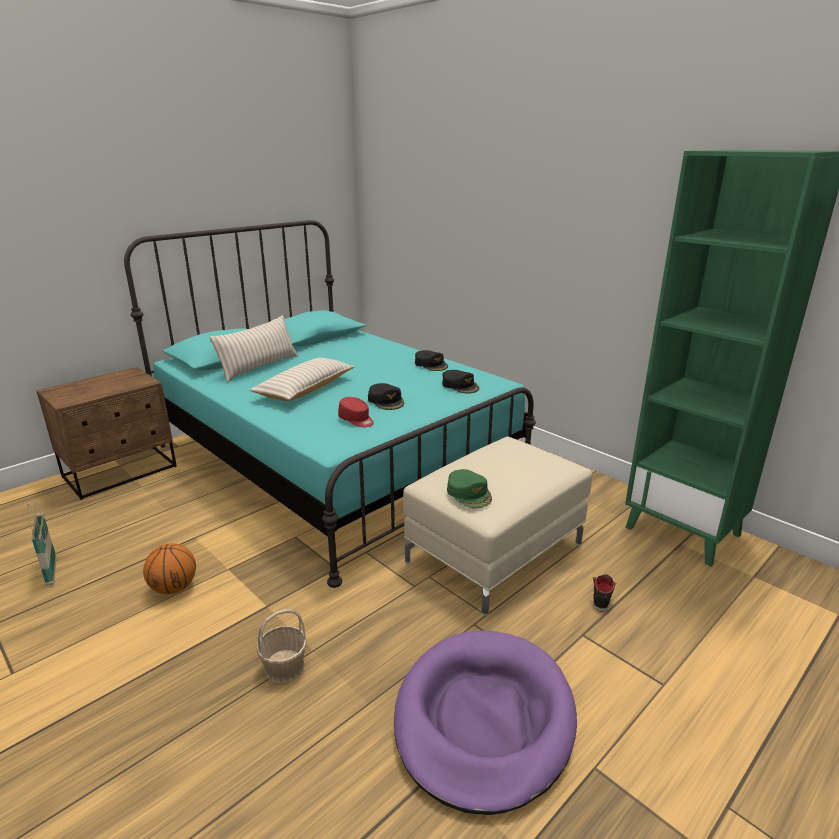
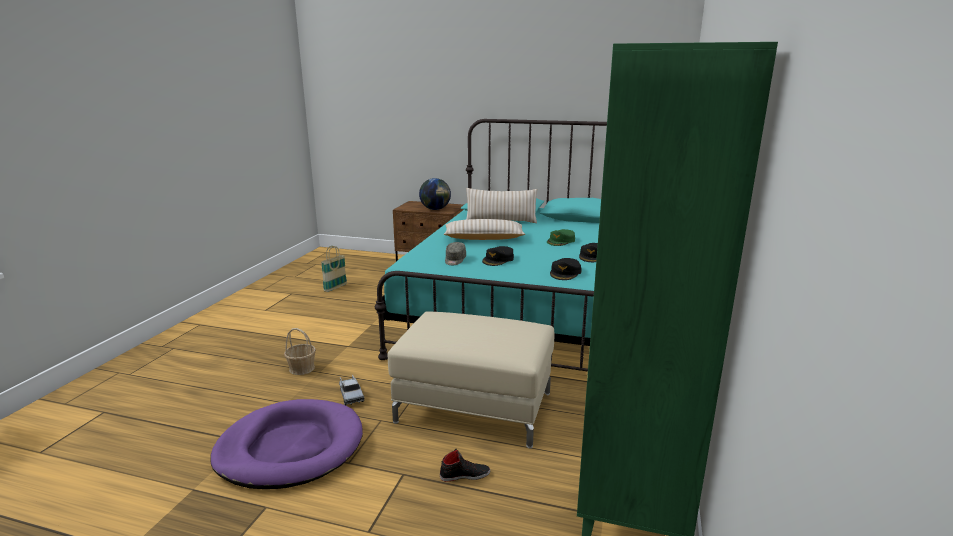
camera: 60 degrees right, 5 degrees down
(119, 386) = (435, 209): none -> globe
(174, 588) = (344, 317): basketball -> none
(356, 420) = (455, 260): red cap -> grey cap
(399, 634) = (351, 395): none -> toy truck
(469, 493) = (428, 328): green cap -> green cap (561, 241)

